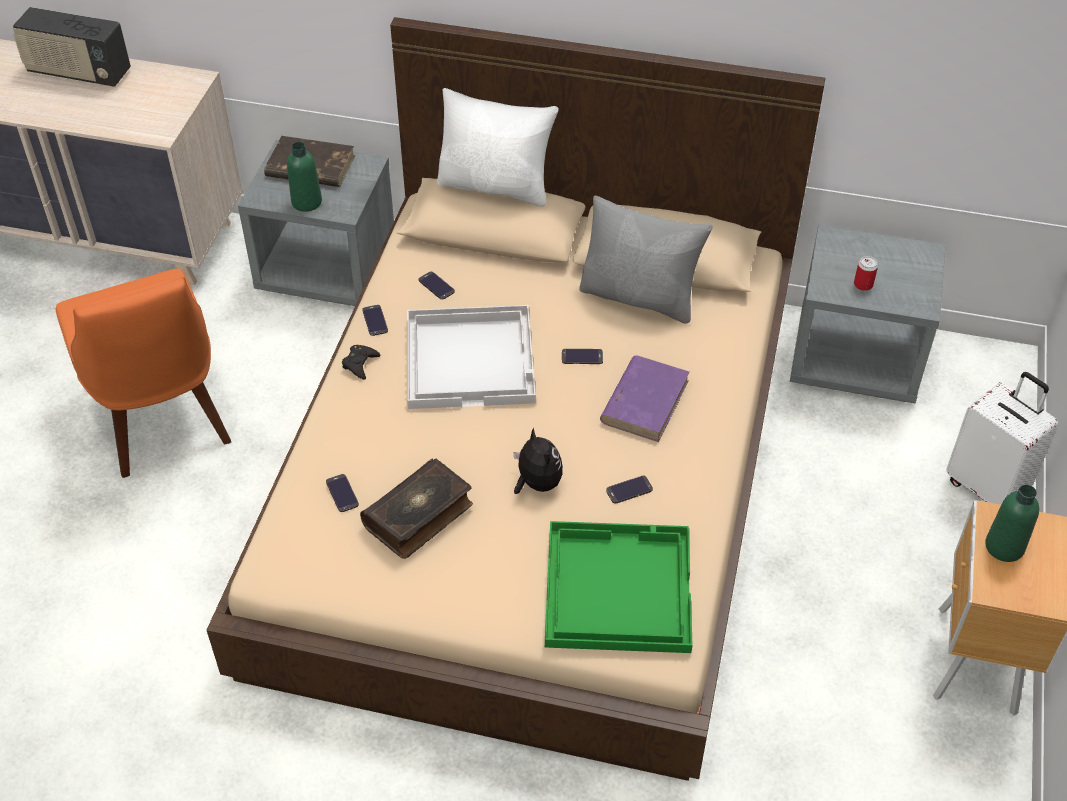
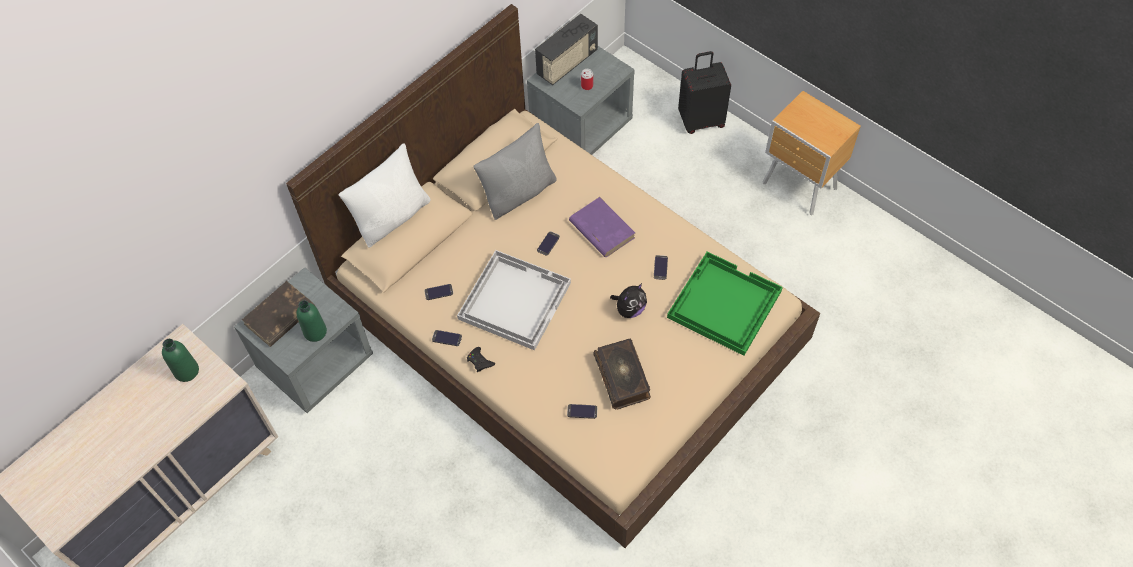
camera: 60 degrees left, 10 degrees up
(78, 72) = (108, 416): radio -> radio (567, 63)
(161, 419) = (387, 516): orange chair -> none
(537, 483) = (629, 309): plush toy -> plush toy turned 135 degrees clockwise
(987, 487) = (701, 120): white suitcase -> black suitcase
(1004, 546) = (806, 125): green bottle -> green bottle (186, 371)

